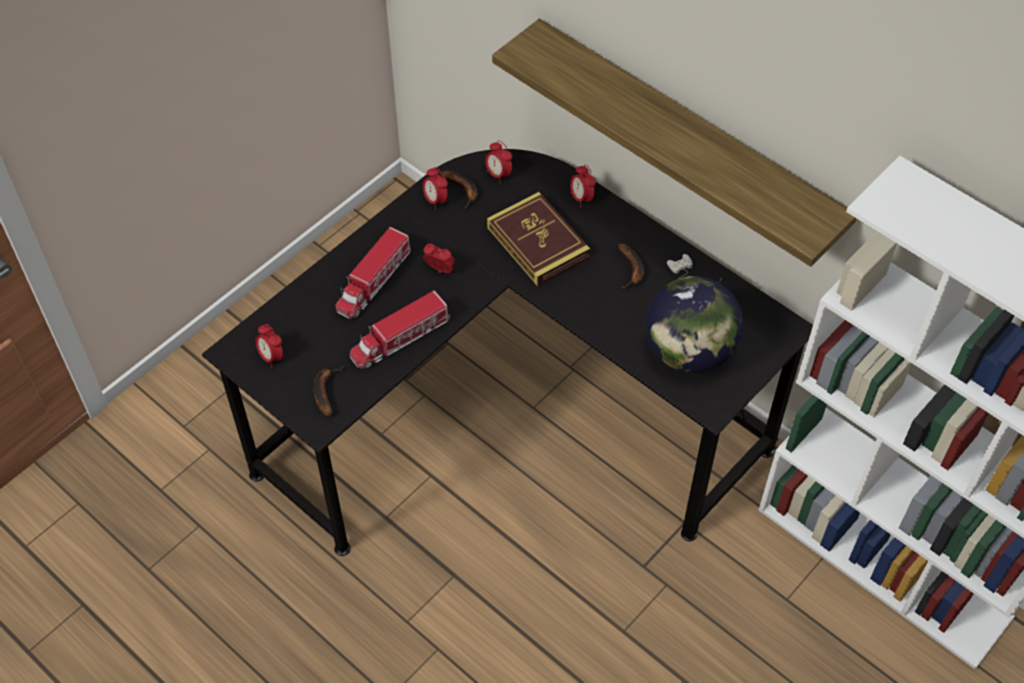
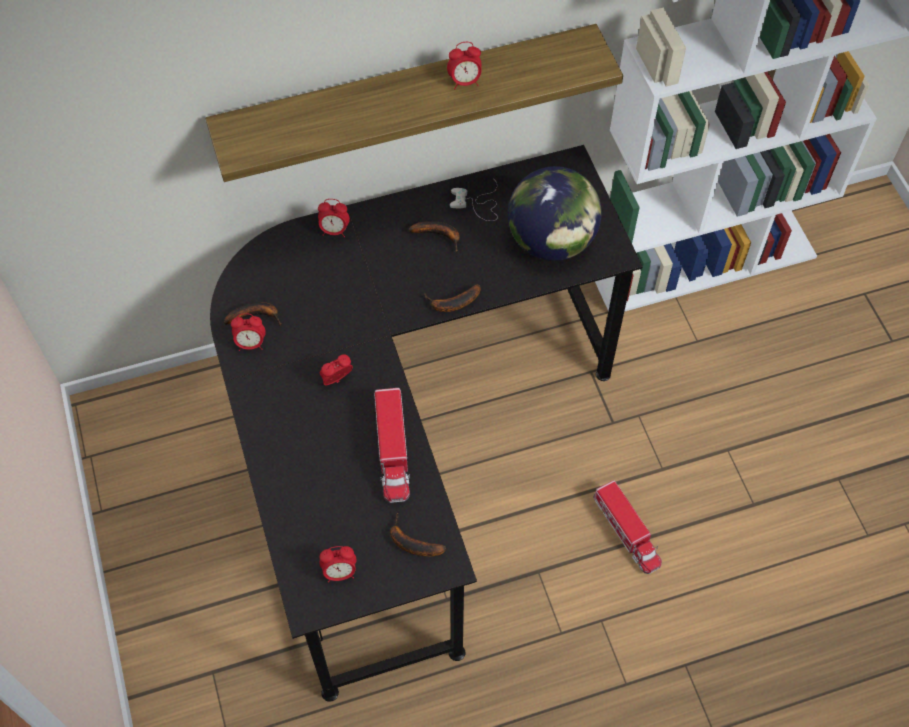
camera: 60 degrees left, 5 degrees up
(373, 282) = (310, 441): toy truck -> toy truck (626, 531)
(498, 174) = (258, 279): alarm clock -> alarm clock (465, 82)
(538, 243) = (360, 288): book -> none
(569, 311) = (452, 303): none -> banana

